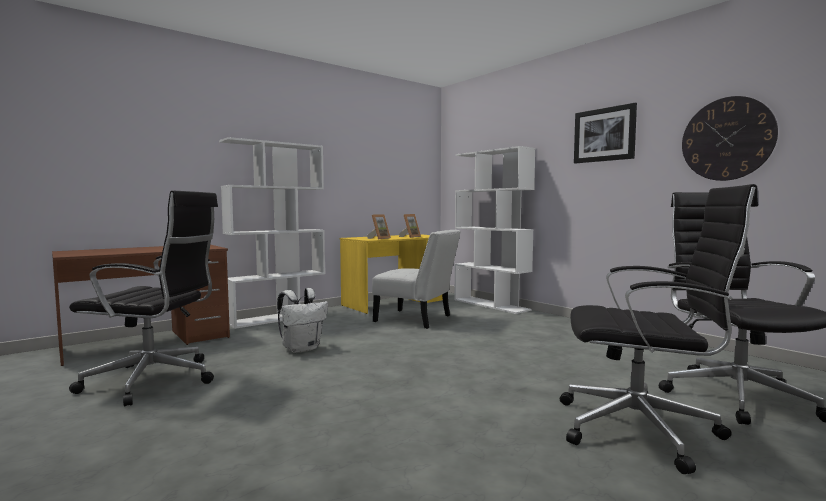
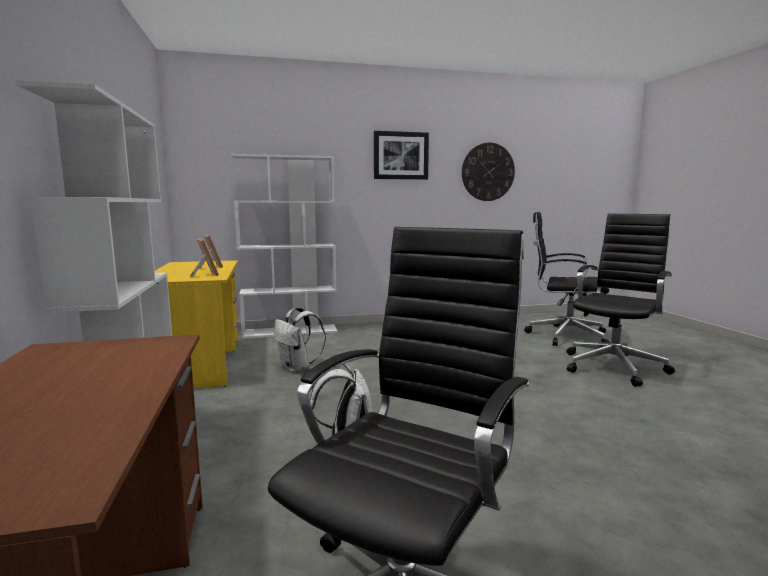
camera: 65 degrees left, 5 degrees up
(416, 319) = (297, 368): white chair -> white backpack

